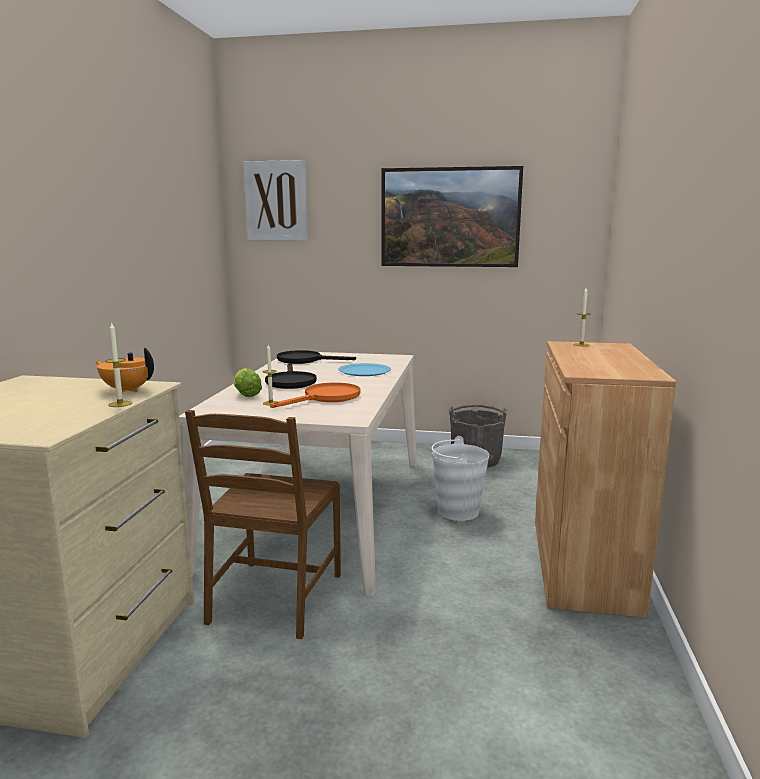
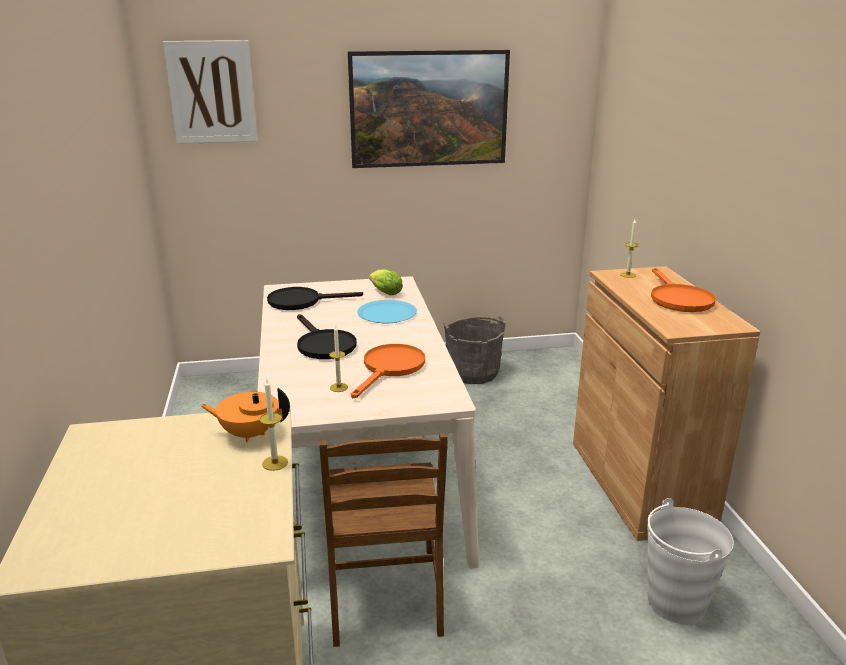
camera: 20 degrees left, 10 degrees up
(246, 394) = (296, 376): lettuce -> lettuce (384, 292)
(457, 511) = (495, 444): white bucket -> white bucket (675, 602)
(612, 359) = (677, 299): none -> orange frying pan

